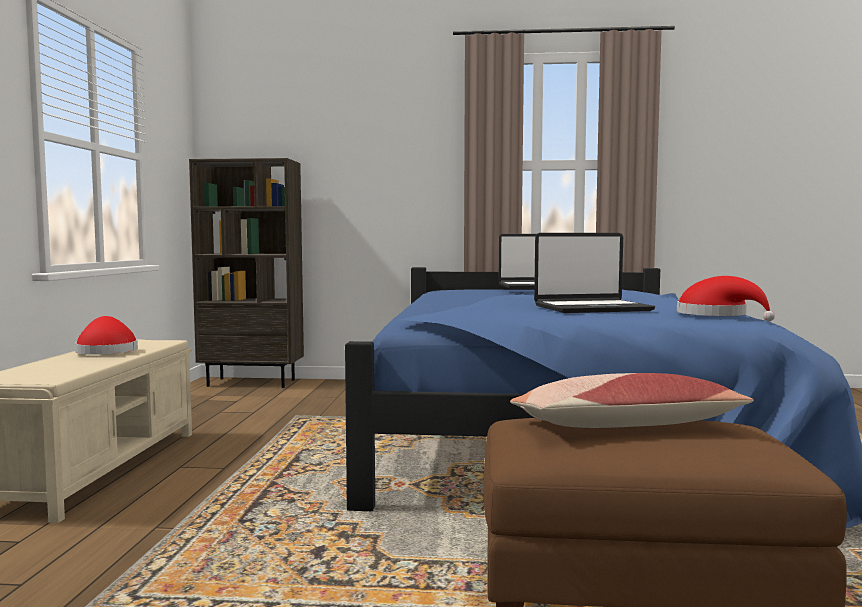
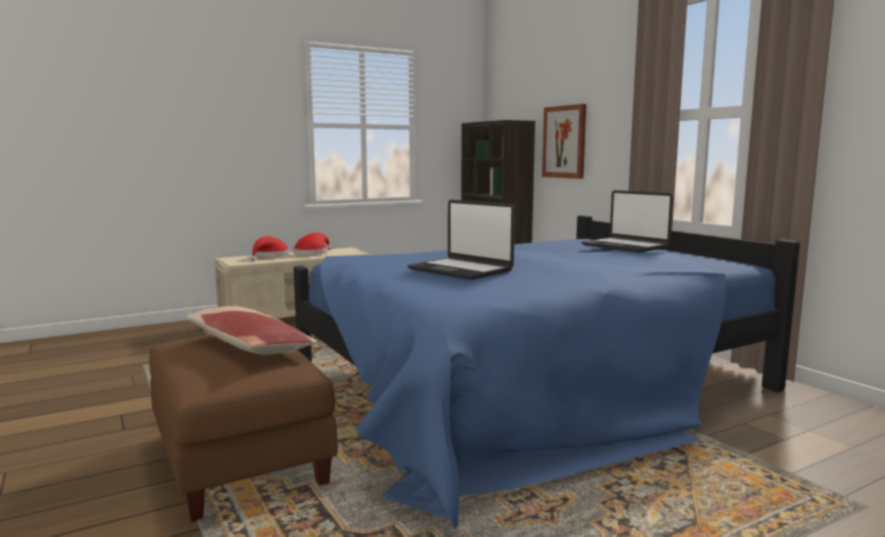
camera: 55 degrees right, 5 degrees up
(350, 189) = (564, 142): none -> picture
(717, 316) = (470, 293): red hat -> red hat (270, 256)

